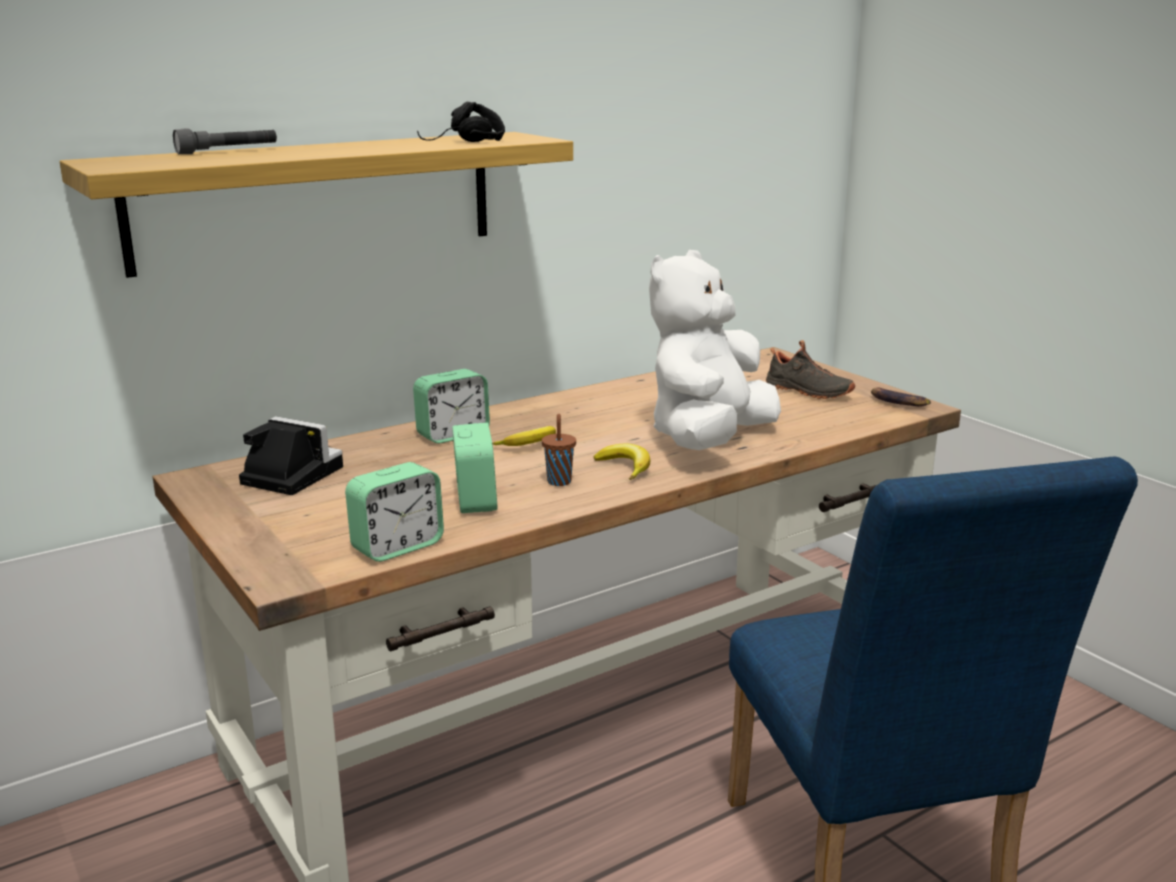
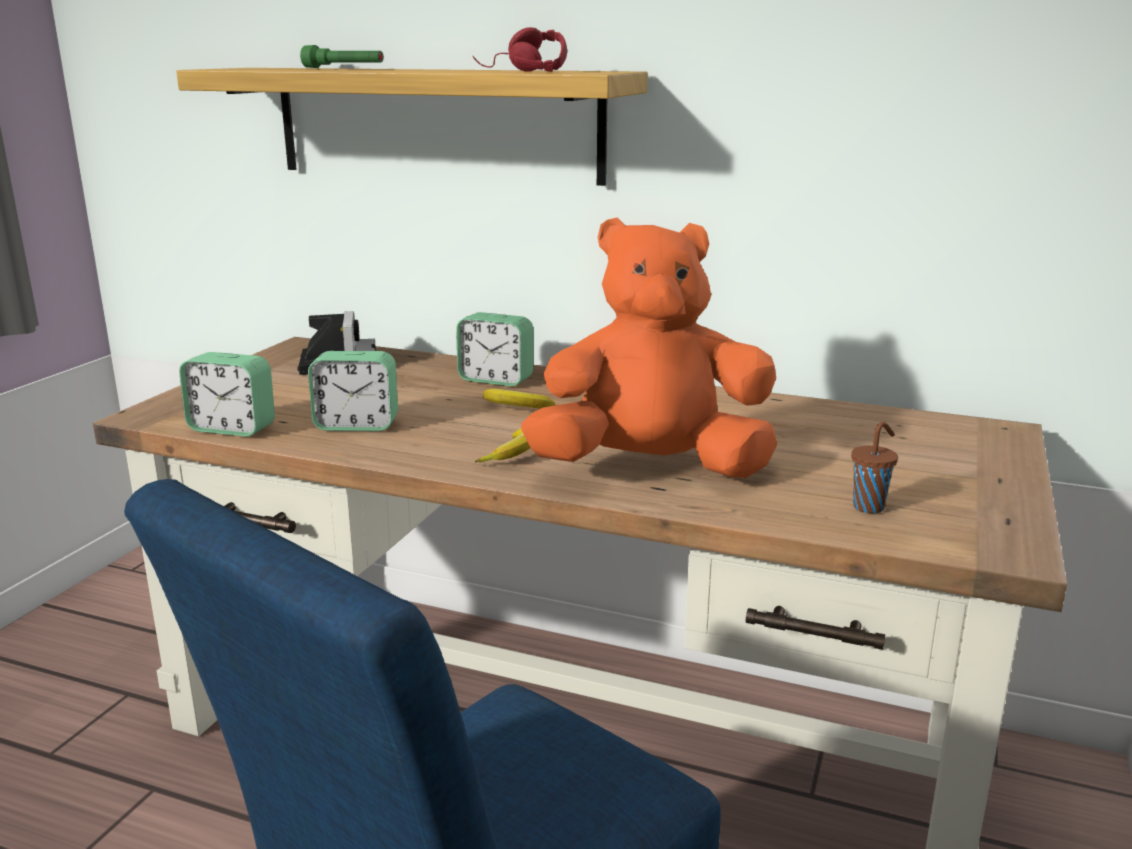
camera: 55 degrees right, 0 degrees up
(228, 151) = (344, 68): grey flashlight -> green flashlight
(464, 142) = (518, 71): black headphones -> red headphones
(475, 500) = (357, 425): alarm clock -> alarm clock turned 45 degrees clockwise
(559, 481) = (442, 439): brown cup -> brown cup (869, 507)
(709, 440) = (652, 468): white plush toy -> orange plush toy
(807, 392) = (913, 477): black shoe -> none
(897, 402) = (996, 534): banana -> none

